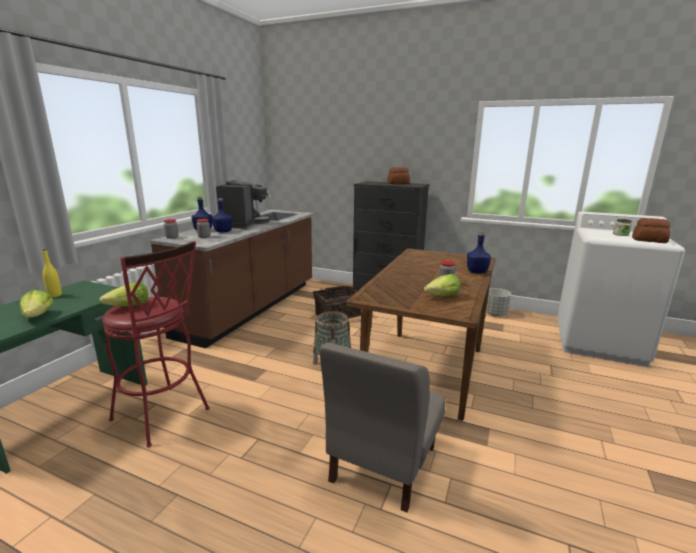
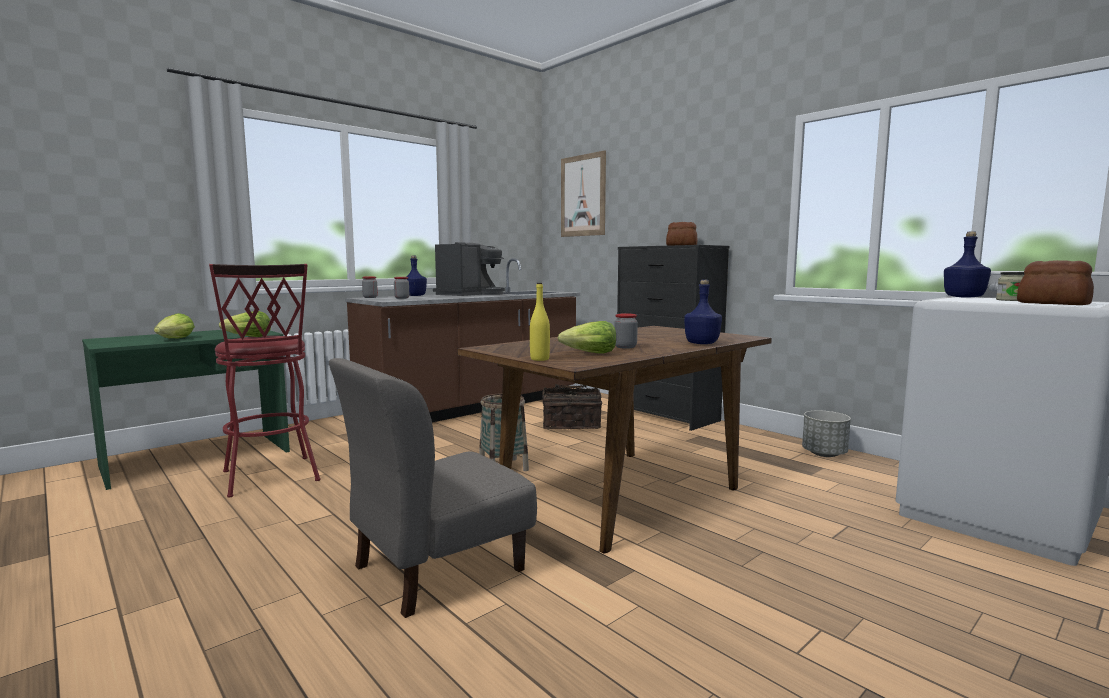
camera: 25 degrees right, 10 degrees down
(55, 295) = (215, 332): yellow bottle -> yellow bottle (539, 359)
(222, 232) = (431, 297): blue bottle -> blue bottle (963, 297)
(306, 137) = (583, 195): none -> picture

